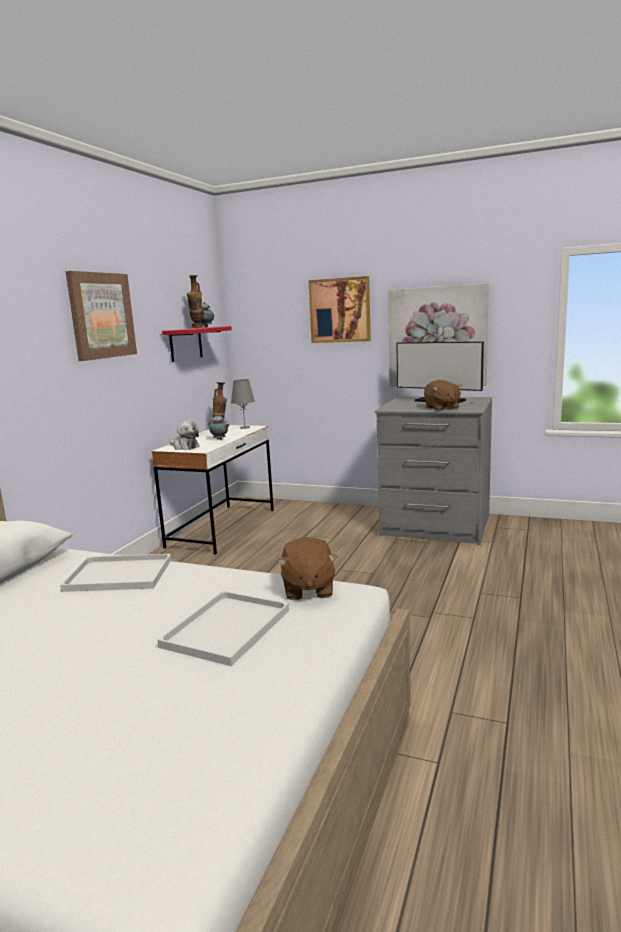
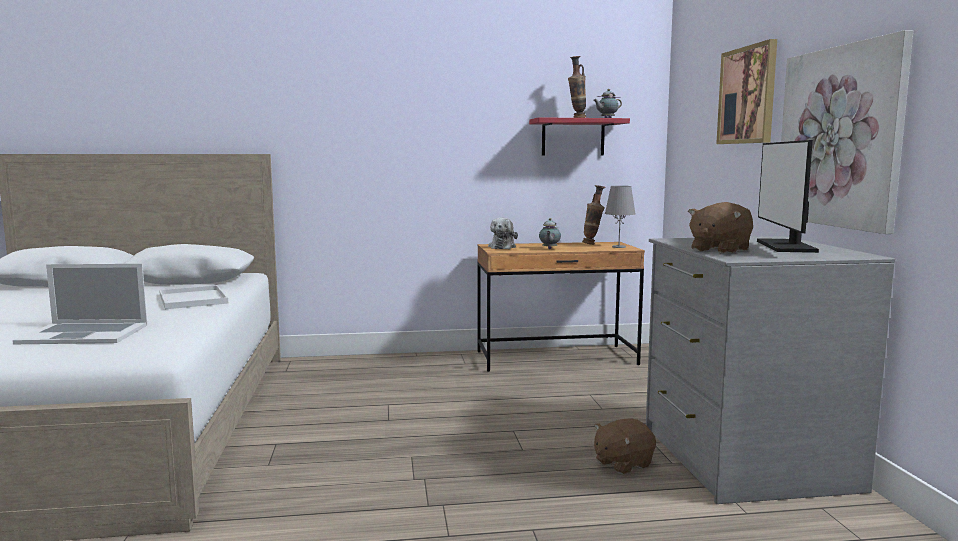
camera: 60 degrees right, 5 degrees down
(101, 315) = (434, 99): picture -> none
(223, 528) = (556, 358): white desk -> brown desk
(227, 626) = (84, 334): white tray -> laptop
(308, 589) = (160, 341): brown plush toy -> brown plush toy (622, 463)

